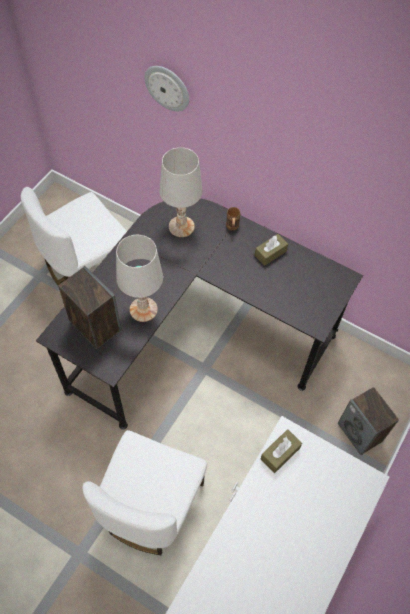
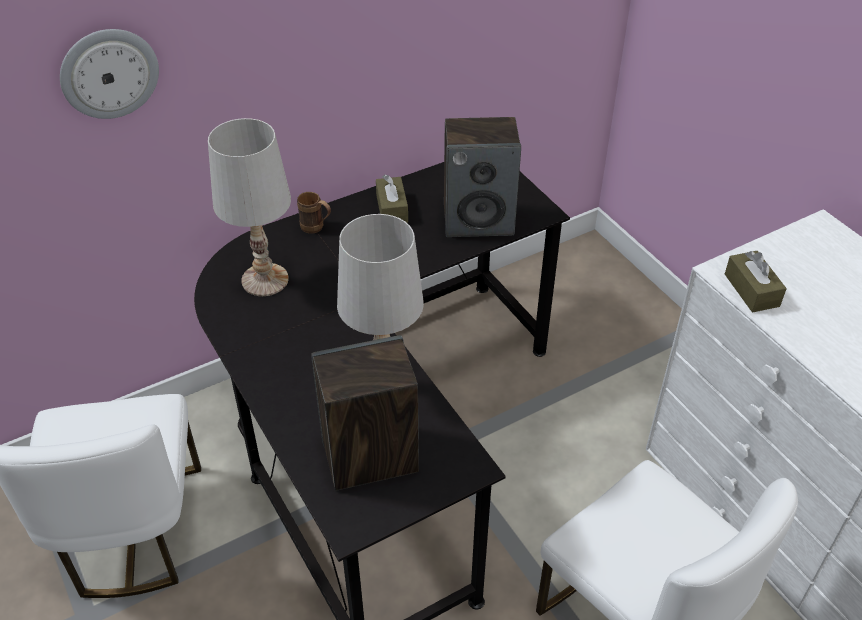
camera: 60 degrees left, 15 degrees down
(360, 432) = (638, 324): speaker -> speaker (478, 220)

